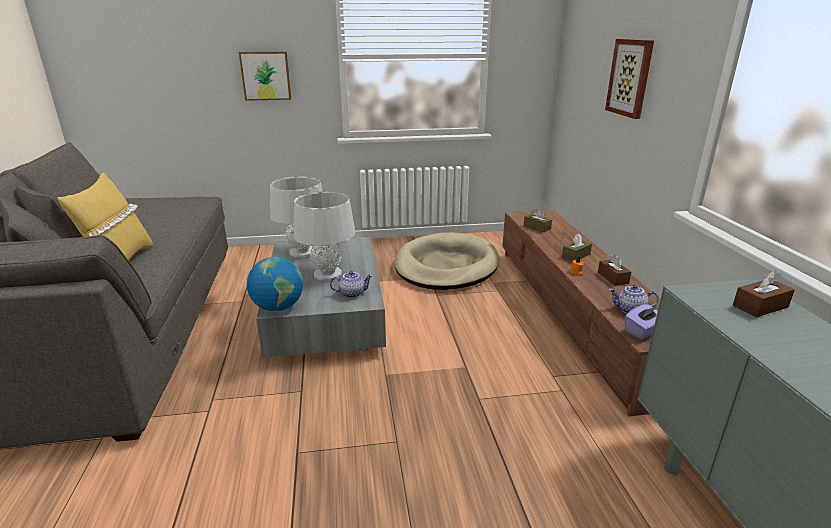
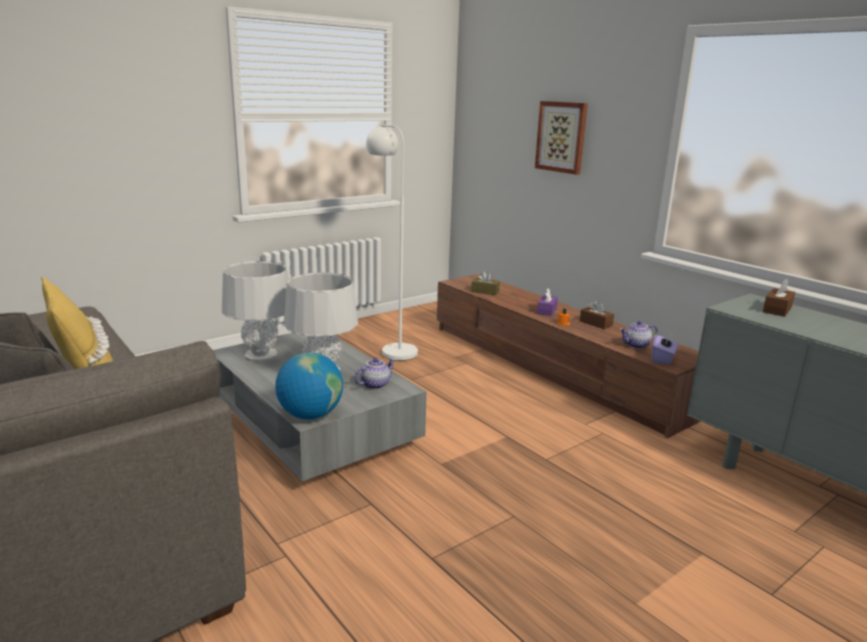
camera: 30 degrees left, 5 degrees down
(266, 76) = (142, 140): picture -> none
(446, 266) = (392, 350): beige dog bed -> white floor lamp
(576, 256) = (547, 310): brown tissue box -> purple tissue box

